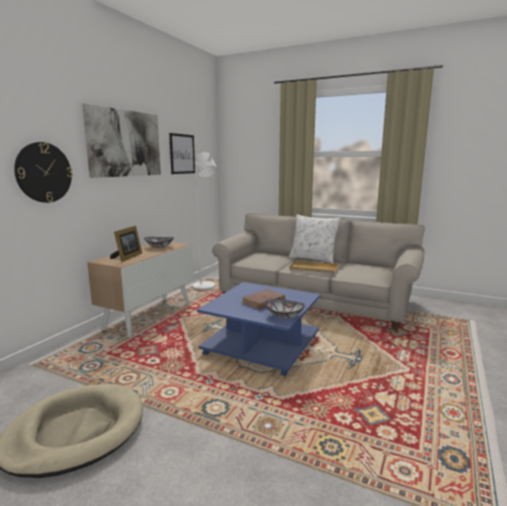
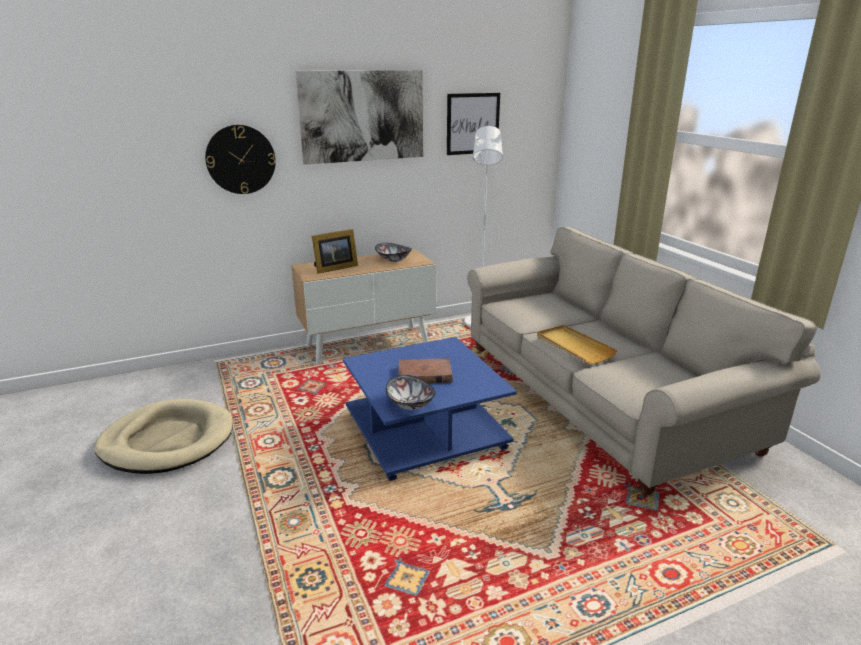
camera: 40 degrees right, 10 degrees up
(313, 259) = (613, 328): white pillow -> none

